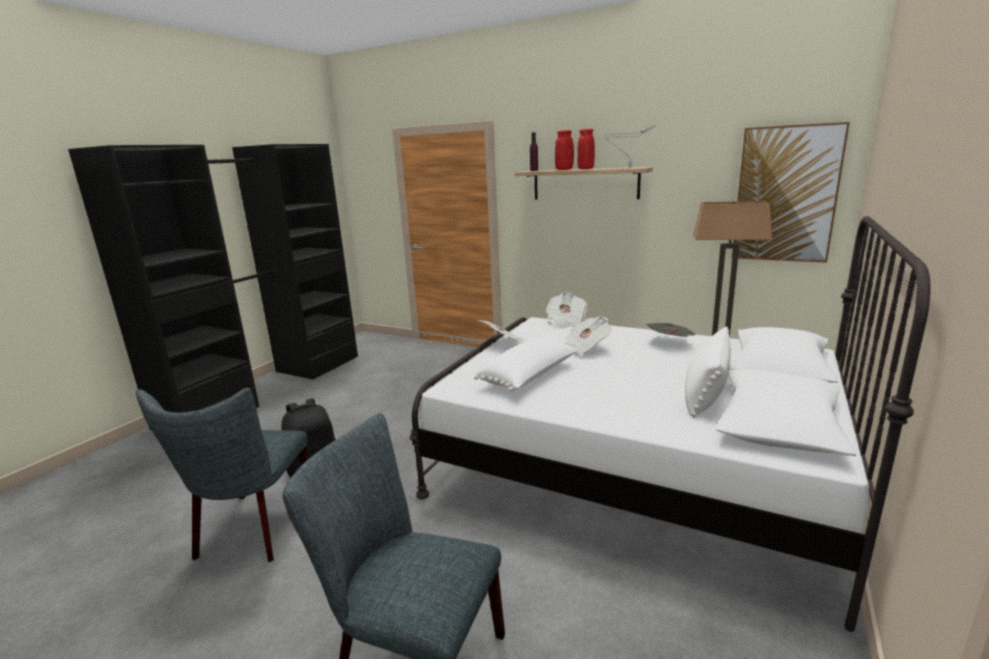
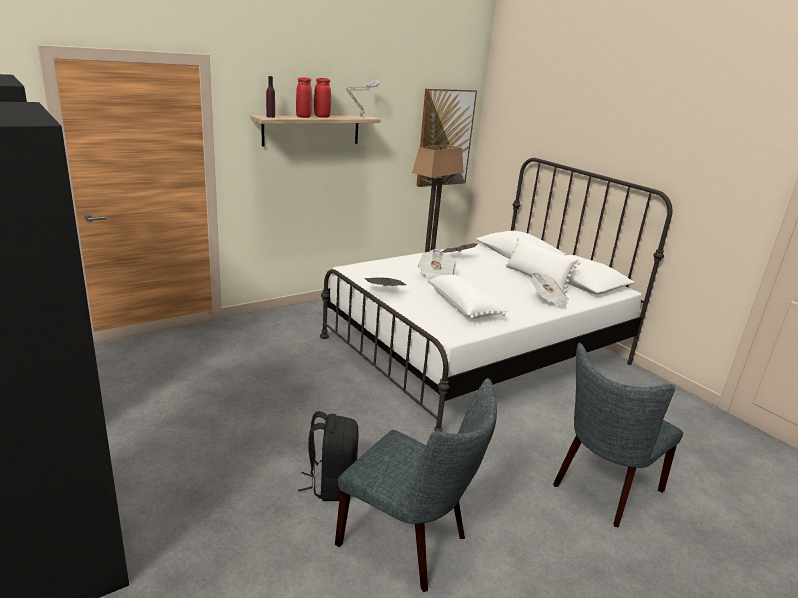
camera: 65 degrees left, 5 degrees up
(565, 322) = (371, 263): newspaper -> newspaper (548, 301)

